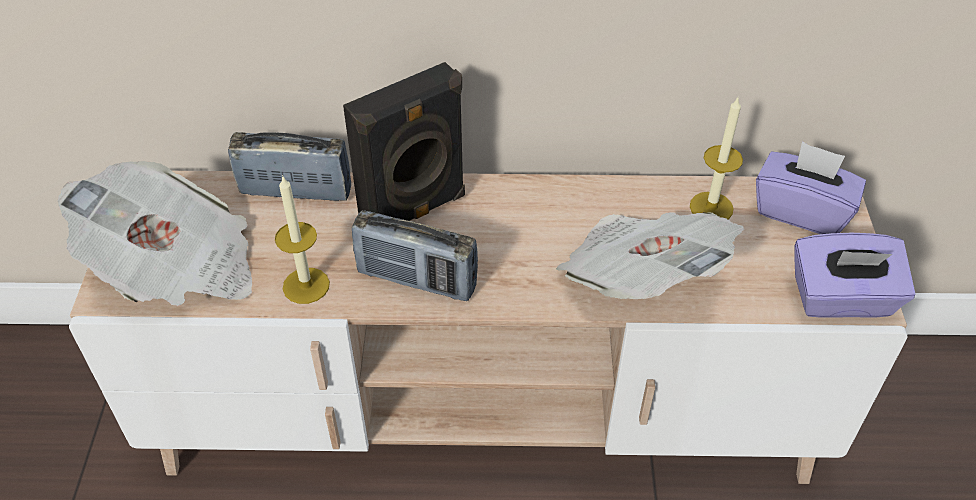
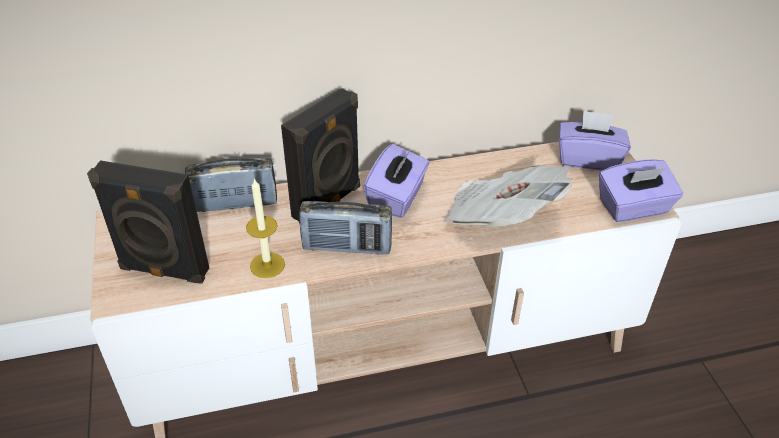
camera: 15 degrees left, 5 degrees down
(176, 267) = (163, 271): newspaper -> black speaker
(509, 221) = (397, 197): none -> purple tissue box
(711, 207) = (529, 166): candle -> none

